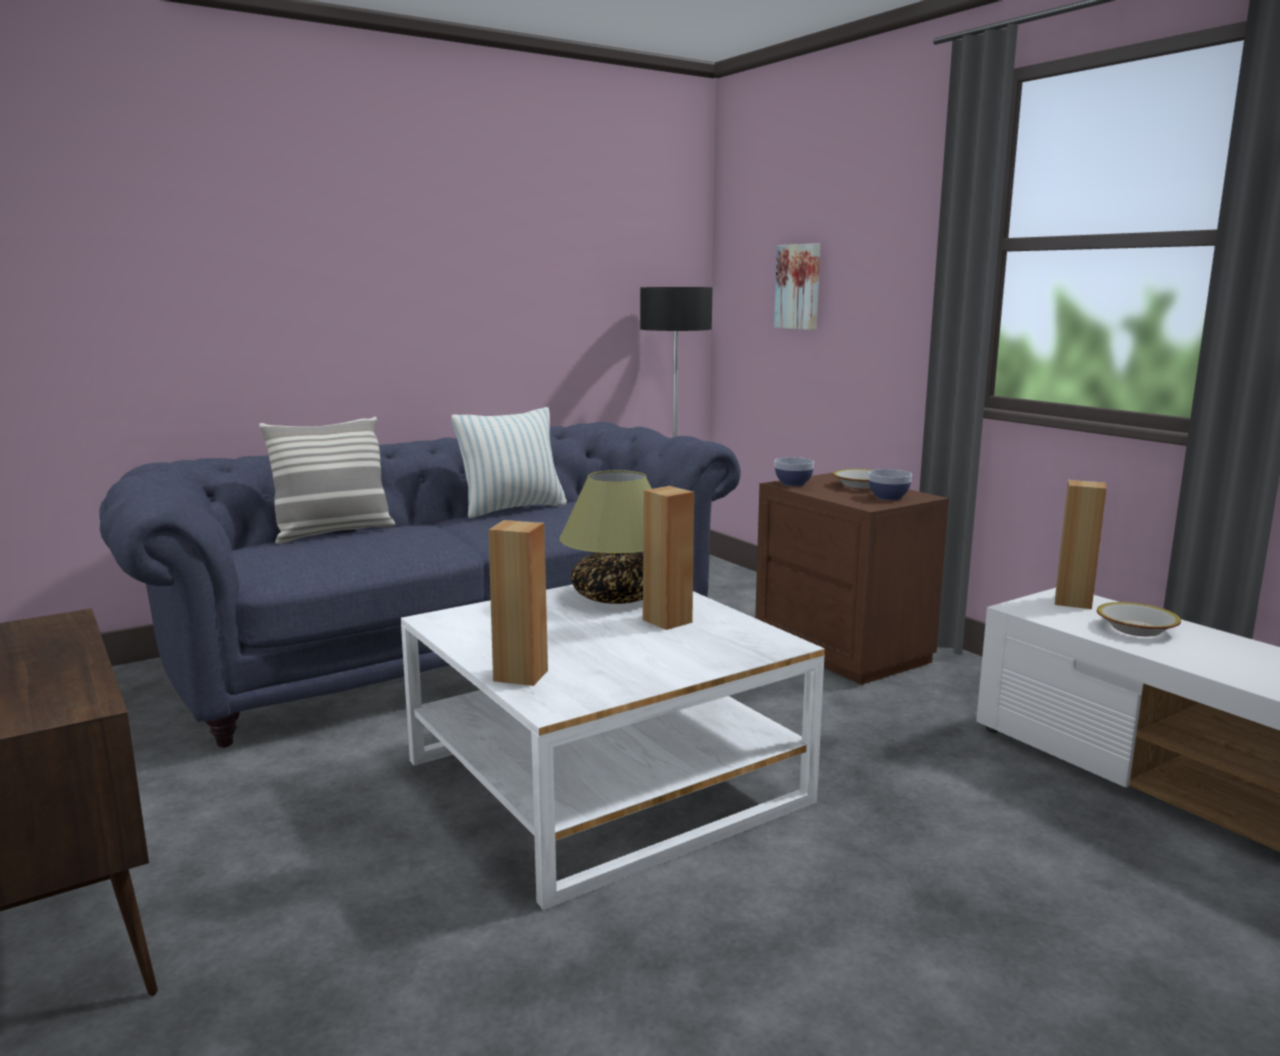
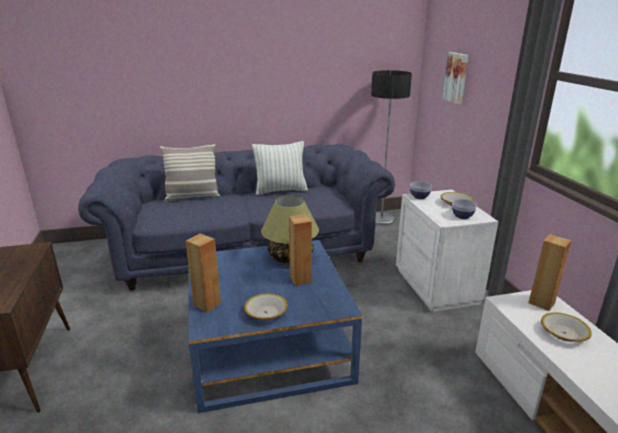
camera: 20 degrees right, 10 degrees up
(604, 780) = (268, 345): white coffee table -> blue coffee table
(650, 669) = (265, 313): none -> bowl
(844, 650) = (437, 286): brown nightstand -> white nightstand

